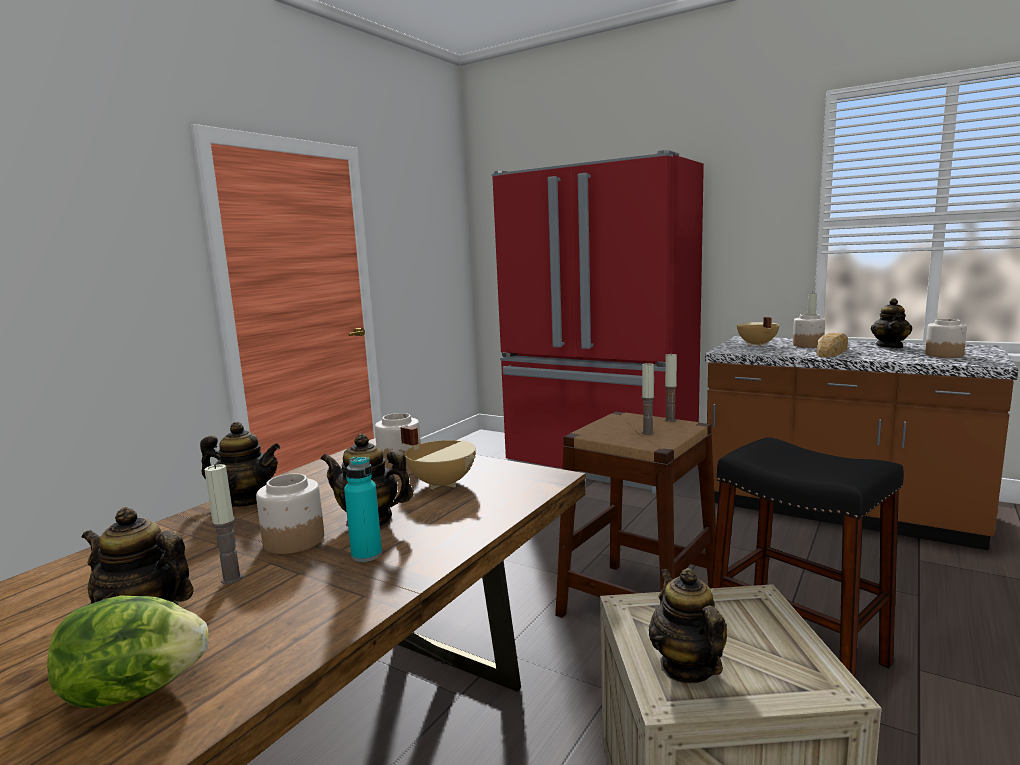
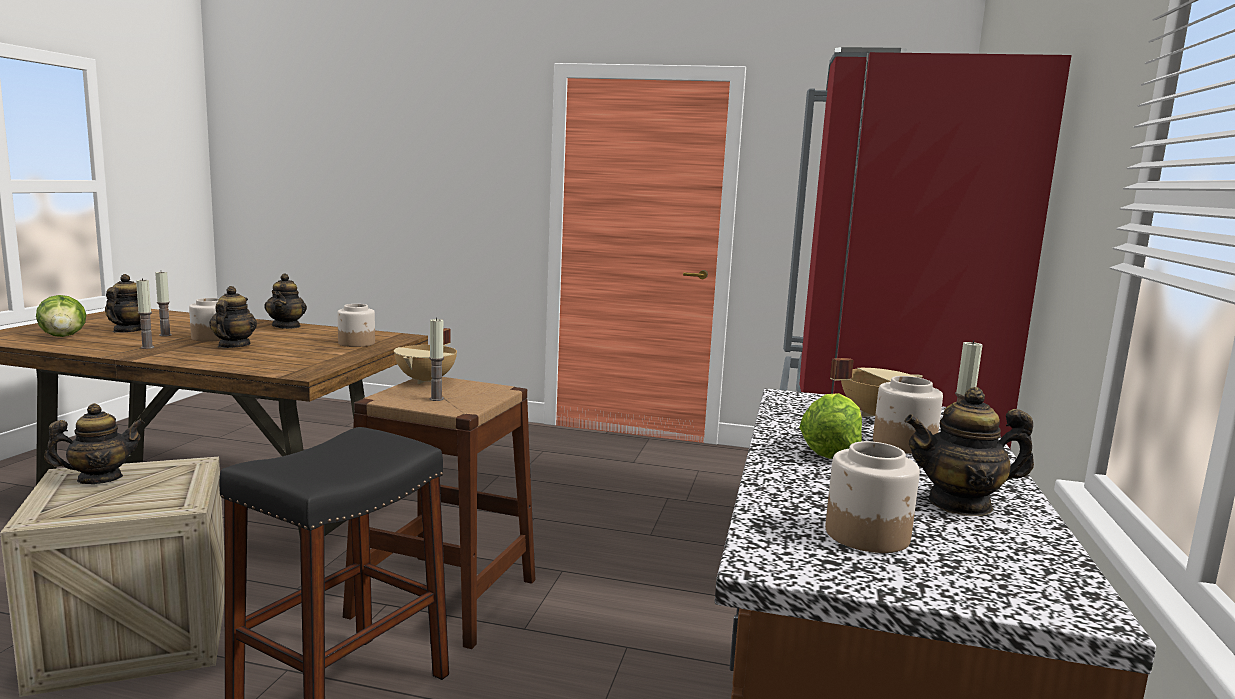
camera: 70 degrees right, 0 degrees up
(366, 555) = (177, 349): turquoise bottle -> none
(443, 483) = (299, 353): beige cooking pot -> beige cooking pot (427, 380)
(670, 420) = (481, 404): candle -> candle (147, 347)
(831, 352) = (830, 452): bread -> lettuce

